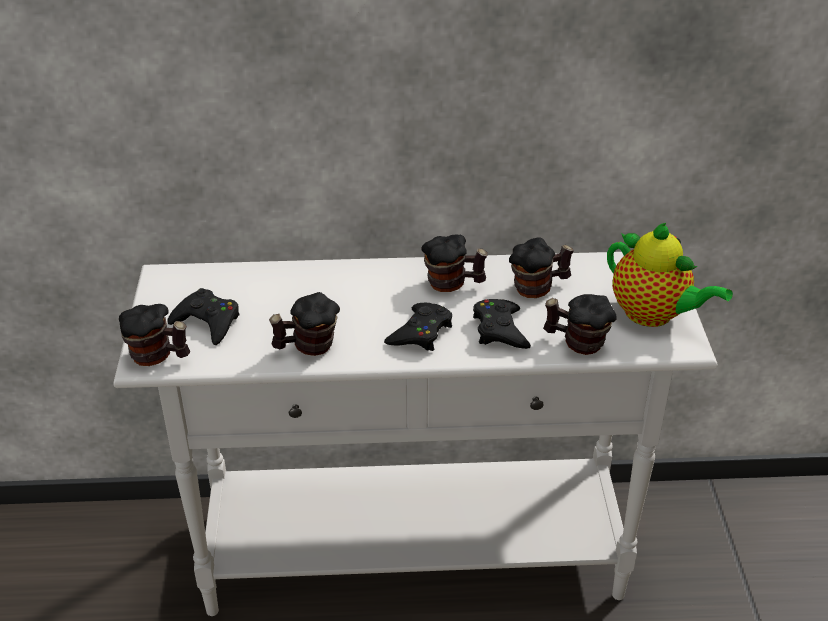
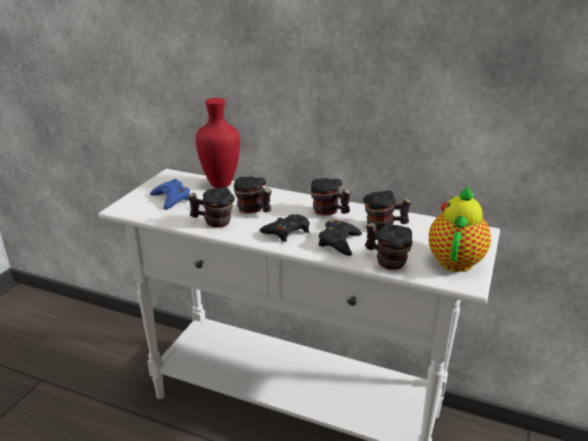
camera: 25 degrees right, 10 degrees down
(158, 357) = (130, 207): mug -> mug (253, 211)
(207, 322) = (171, 198): black game controller -> blue game controller
(262, 274) = (222, 184): none -> red vase
(653, 315) = (456, 259): teapot -> teapot turned 135 degrees counterclockwise

